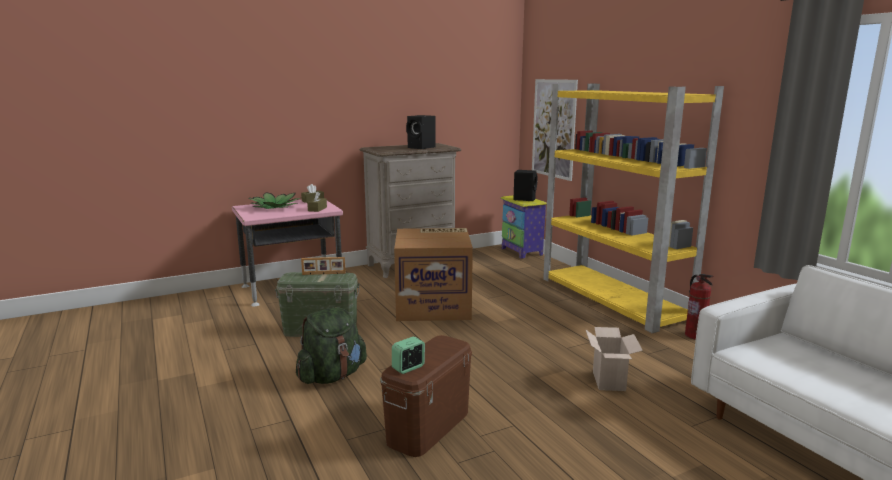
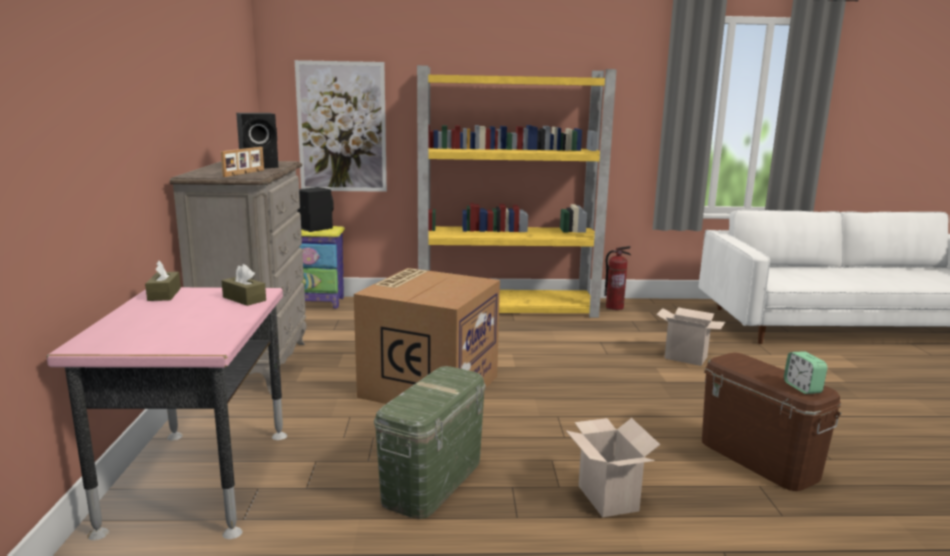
camera: 65 degrees left, 0 degrees up
(275, 207) = (159, 322): potted plant -> none
(323, 274) = (424, 385): picture frame -> picture frame (245, 173)
(332, 376) = (605, 497): green backpack -> cardboard box

